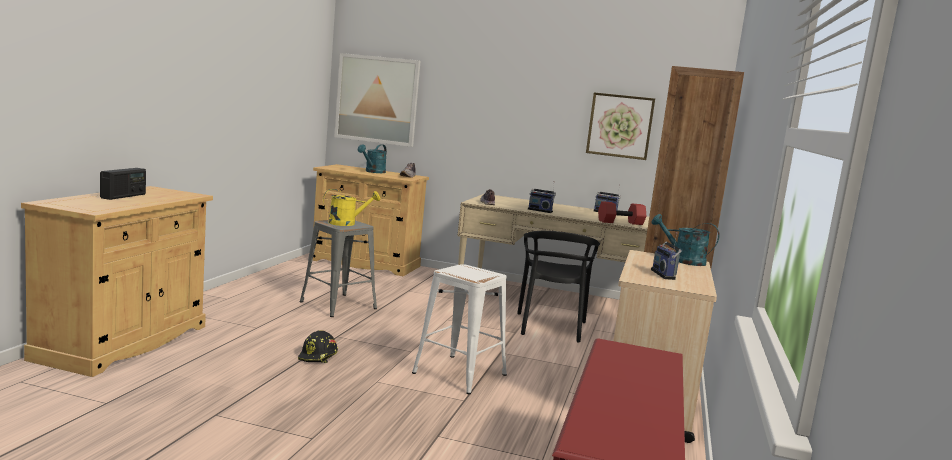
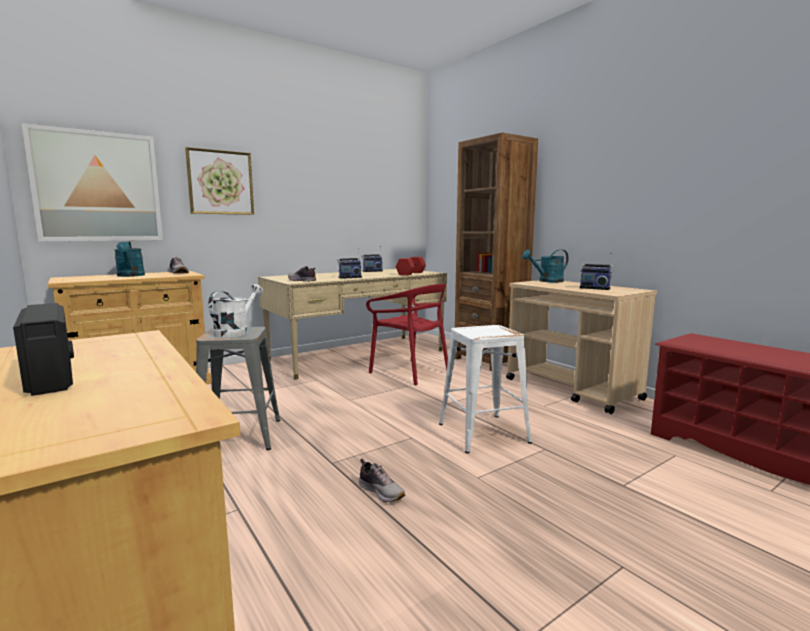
camera: 50 degrees left, 0 degrees up
(318, 356) = (381, 492): black hard hat -> shoe
(347, 223) = (235, 332): yellow watering can -> white watering can
(550, 327) = (410, 372): black chair -> red chair
(620, 126) = (361, 198): picture -> picture (220, 182)

